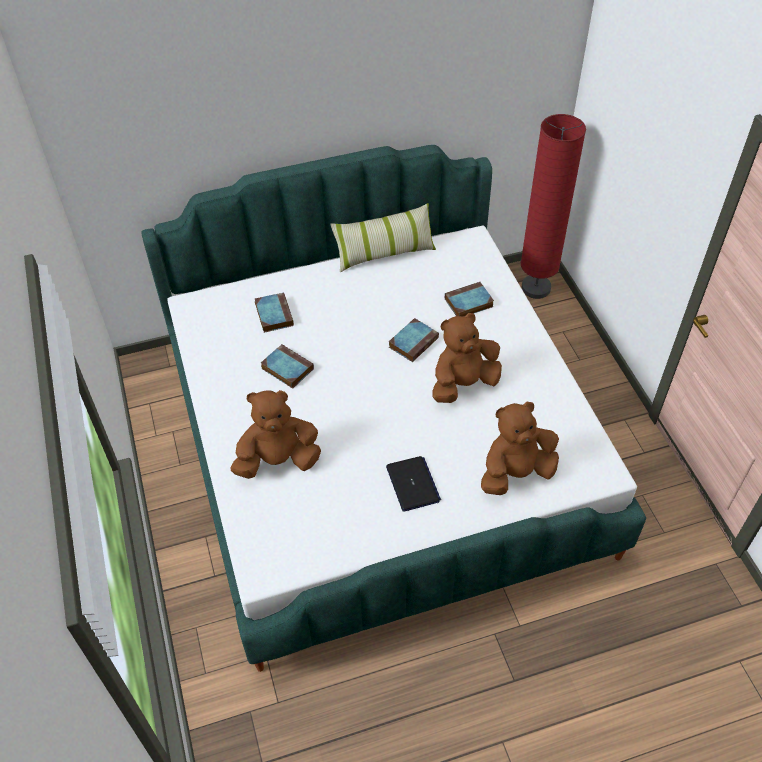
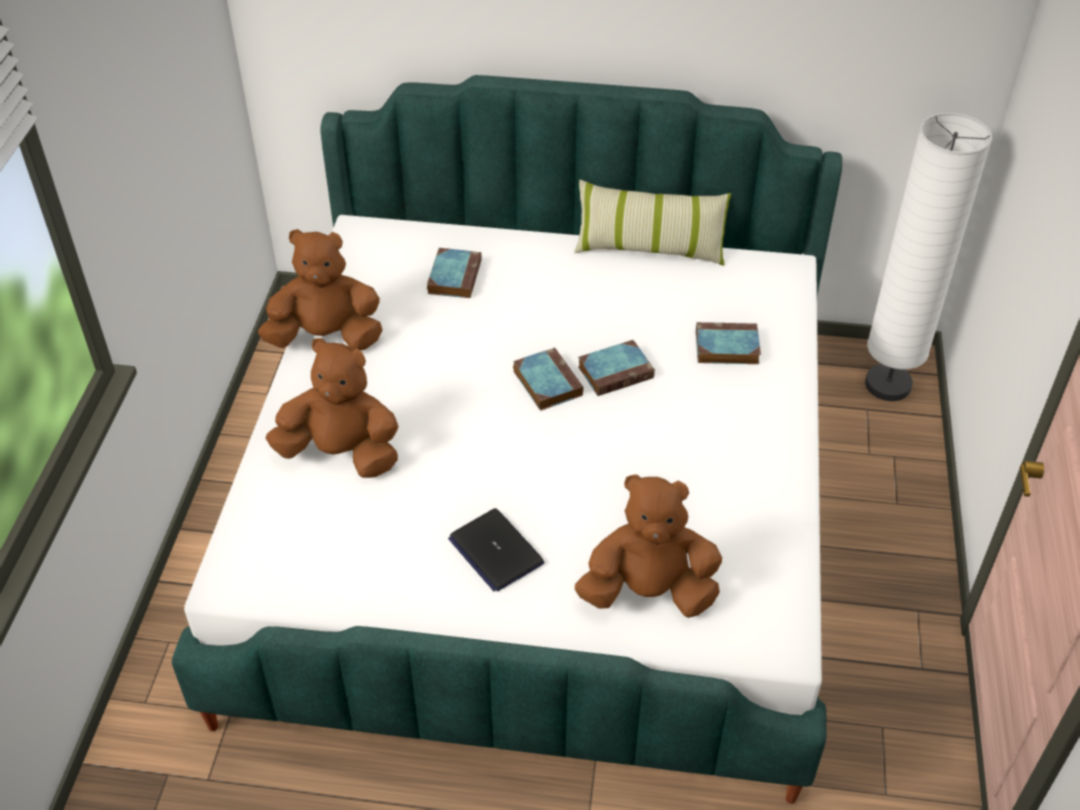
camera: 25 degrees right, 5 degrees down
(286, 368) = (427, 346): book -> book (546, 382)
(413, 484) = (495, 551): laptop -> laptop turned 135 degrees clockwise
(463, 384) = (650, 448): brown plush toy -> brown plush toy (326, 337)
(536, 288) = (888, 385): red floor lamp -> white floor lamp

